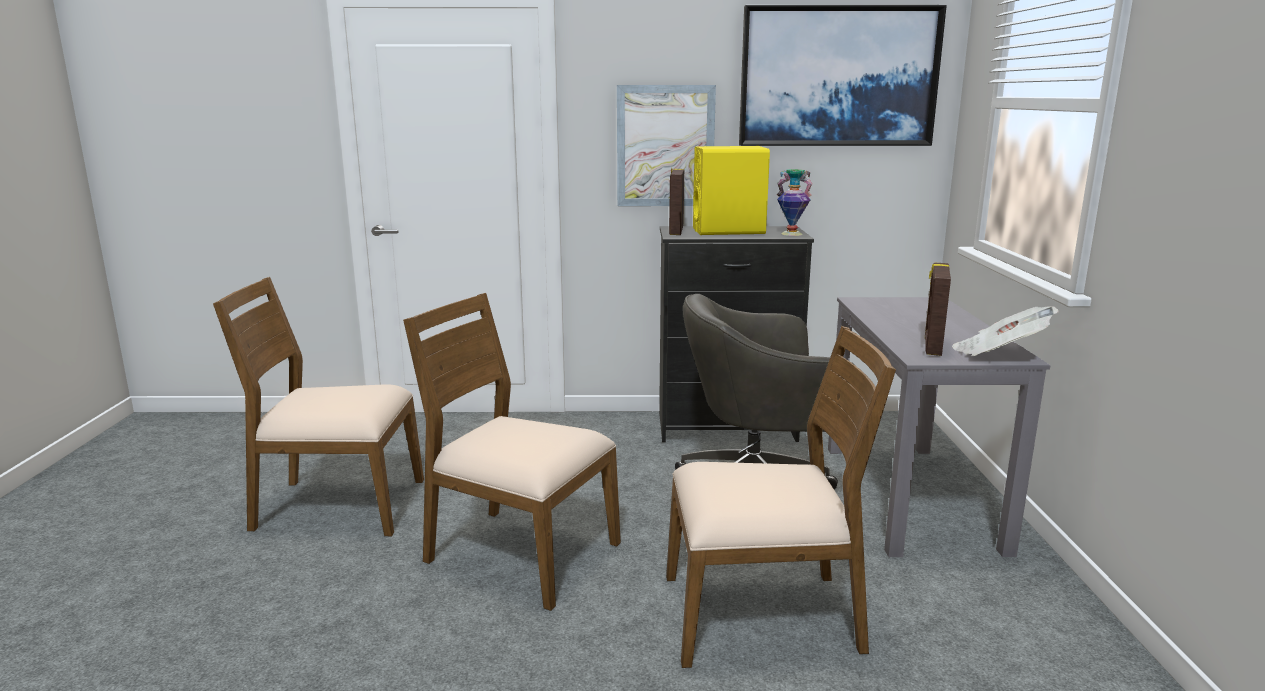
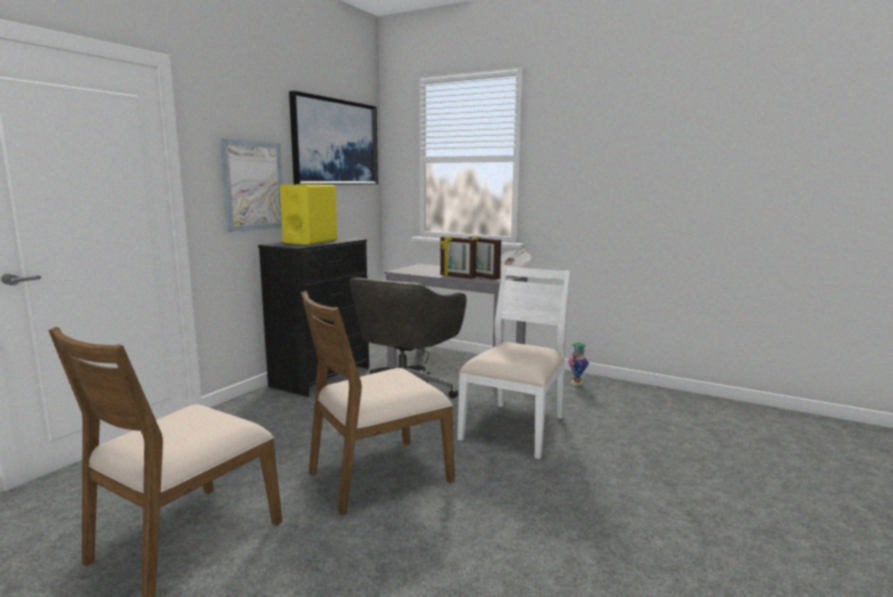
camera: 60 degrees left, 5 degrees down
(675, 231) = (284, 245): picture frame -> picture frame (457, 277)
(762, 615) = (515, 428): brown chair -> white chair
(791, 234) = (347, 238): vase -> vase (577, 383)

